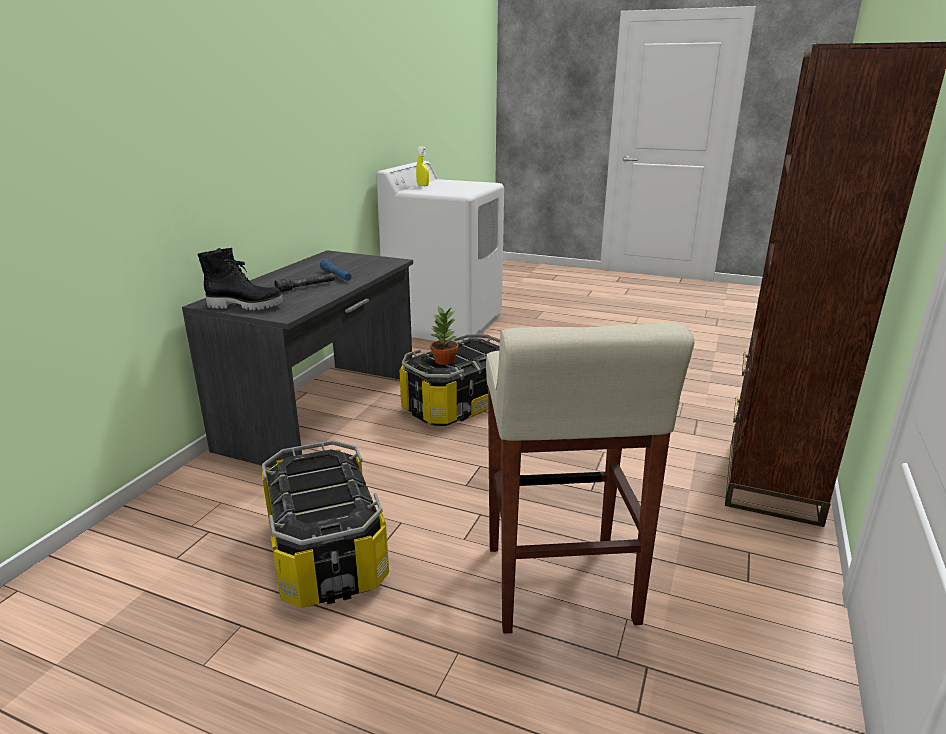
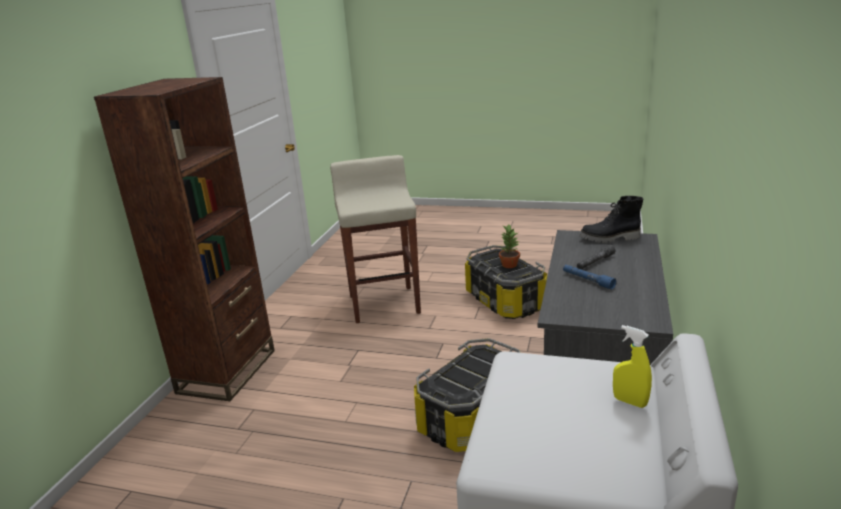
camera: 175 degrees right, 0 degrees up
(444, 361) = (481, 361): potted plant -> potted plant (509, 264)

